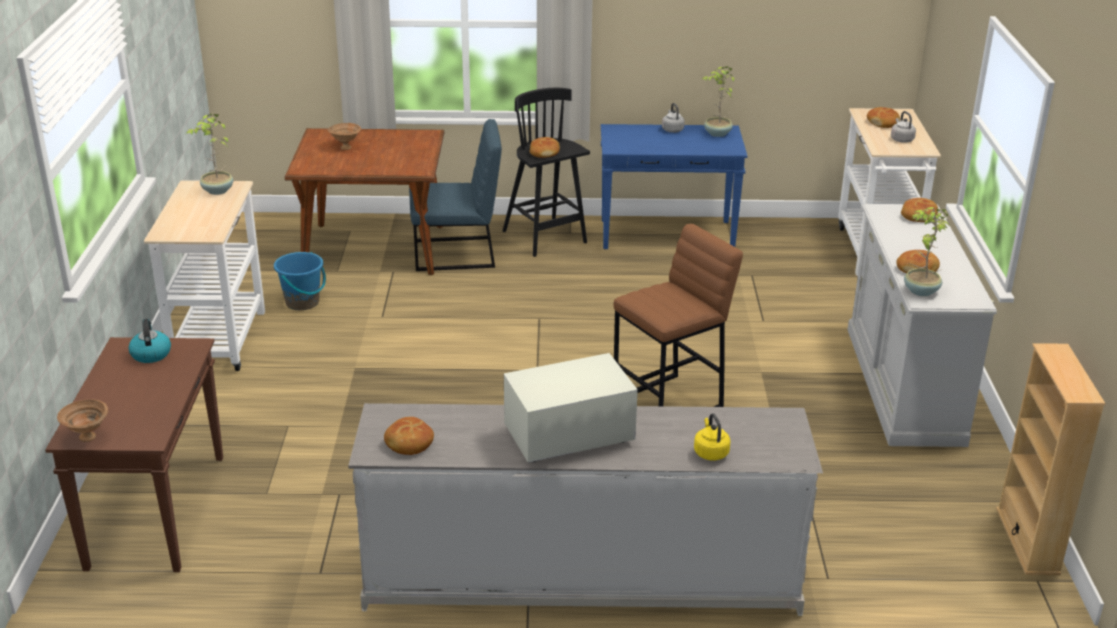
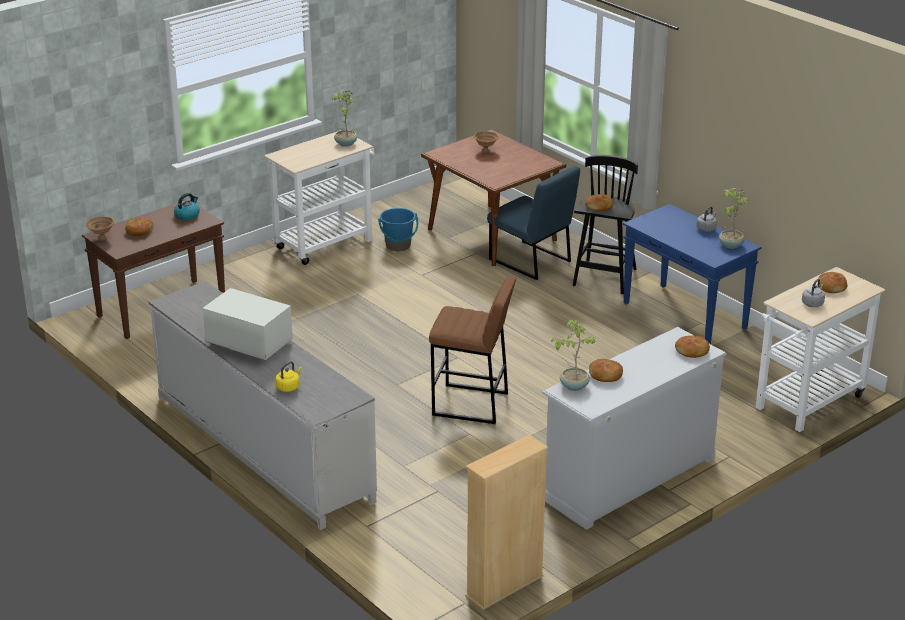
camera: 50 degrees right, 0 degrees up
(408, 443) = (186, 307): bread -> bread (139, 231)

